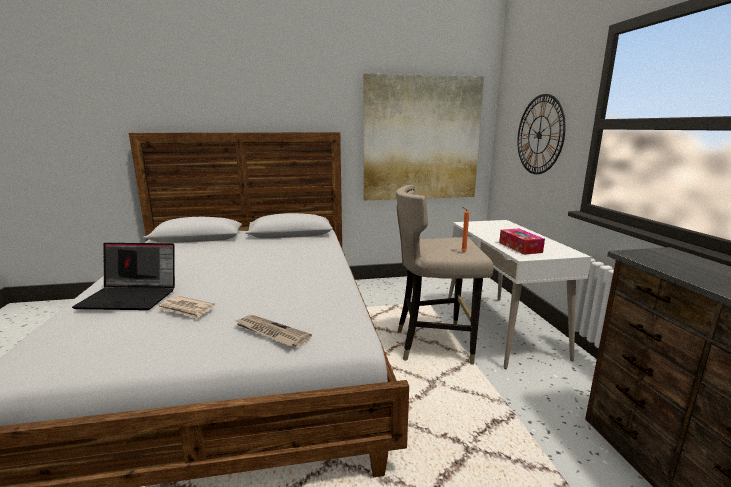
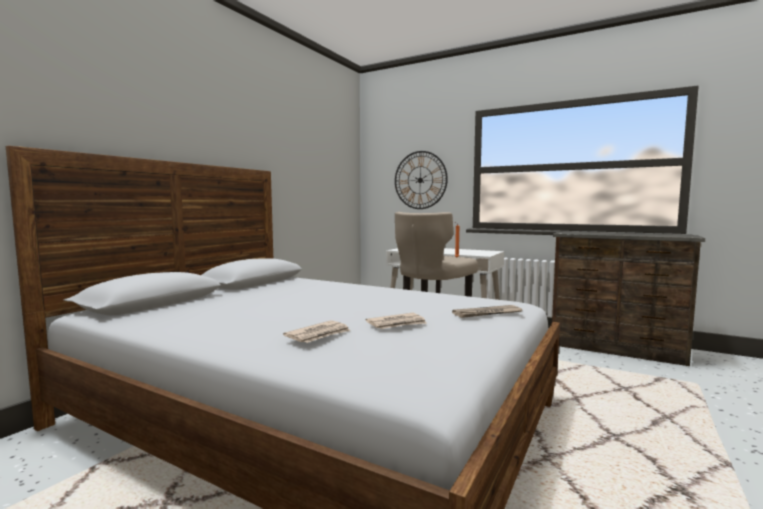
camera: 50 degrees left, 10 degrees down
(132, 297) = (319, 335): laptop -> newspaper
(421, 139) = (321, 183): picture -> none
(520, 247) = (468, 253): tissue box -> none

